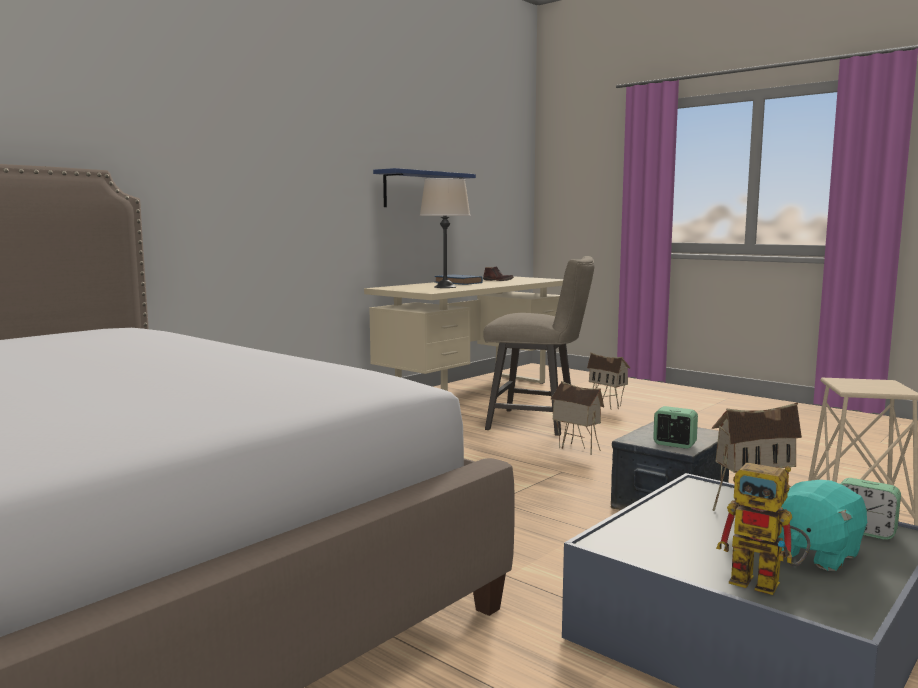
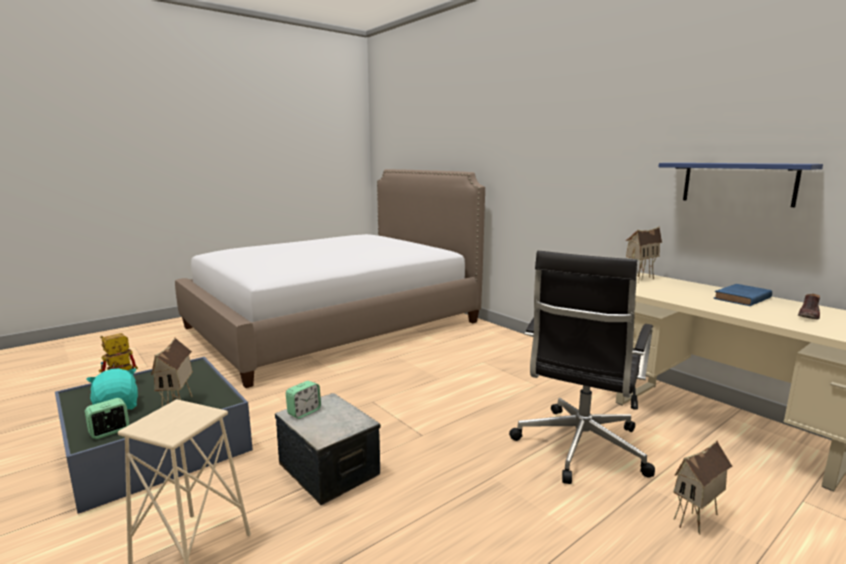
camera: 100 degrees right, 5 degrees up
(445, 287) = (673, 292): beige table lamp -> none
(539, 423) = (579, 448): beige stool -> black office chair
(576, 449) = (484, 453): toy house -> toy house (638, 279)

